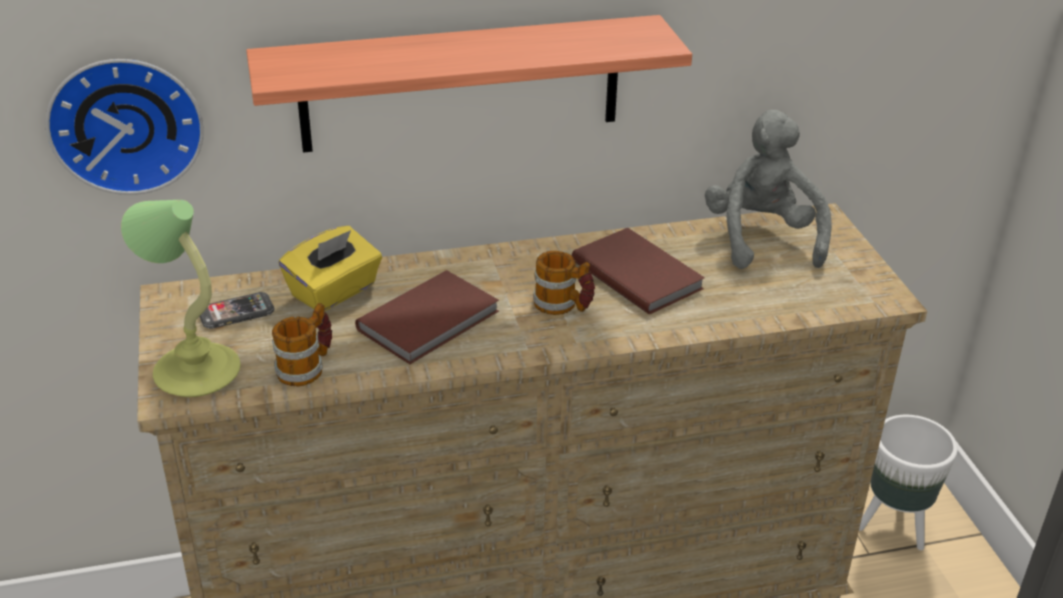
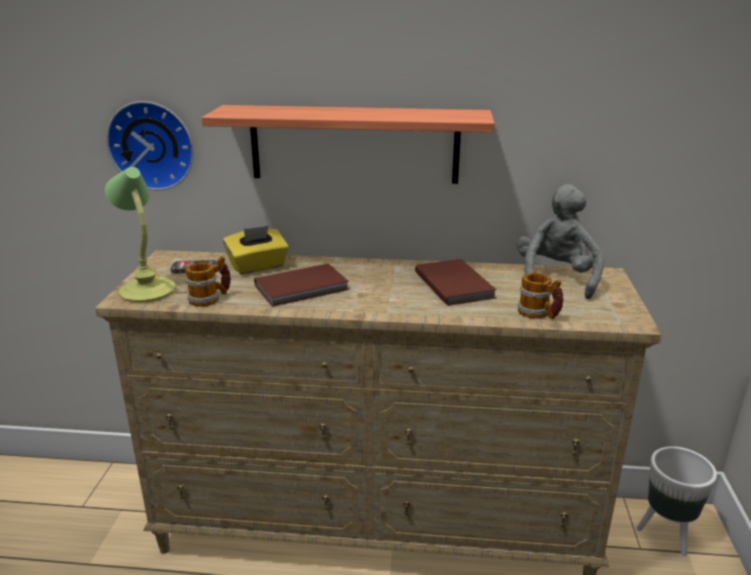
camera: 20 degrees right, 10 degrees down
(563, 306) = (392, 293): mug -> mug (539, 314)

